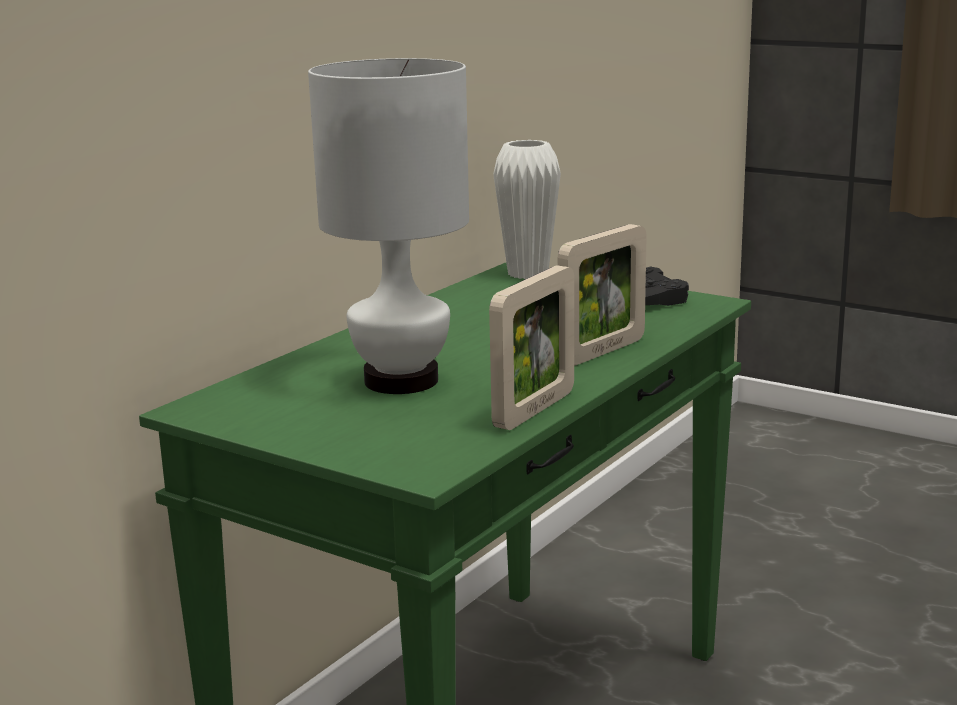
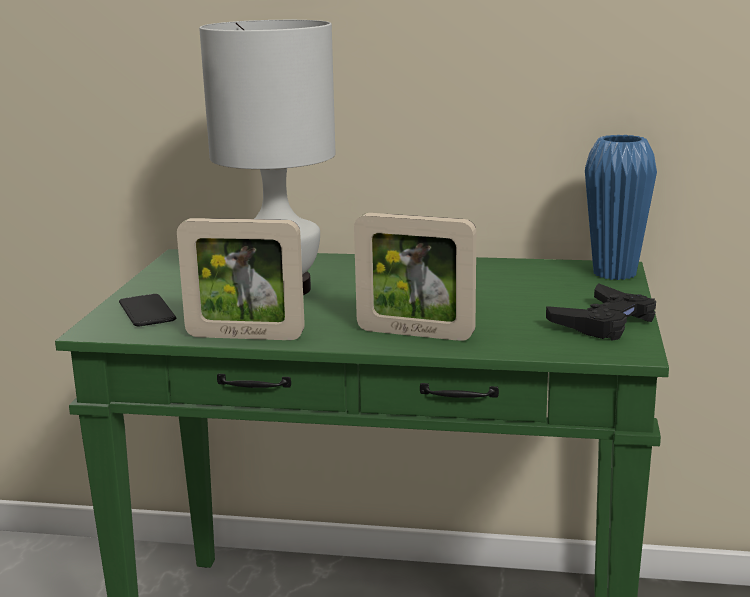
camera: 65 degrees right, 0 degrees up
(393, 444) = (147, 312): none -> phone
(528, 273) = (614, 273): white vase -> blue vase

